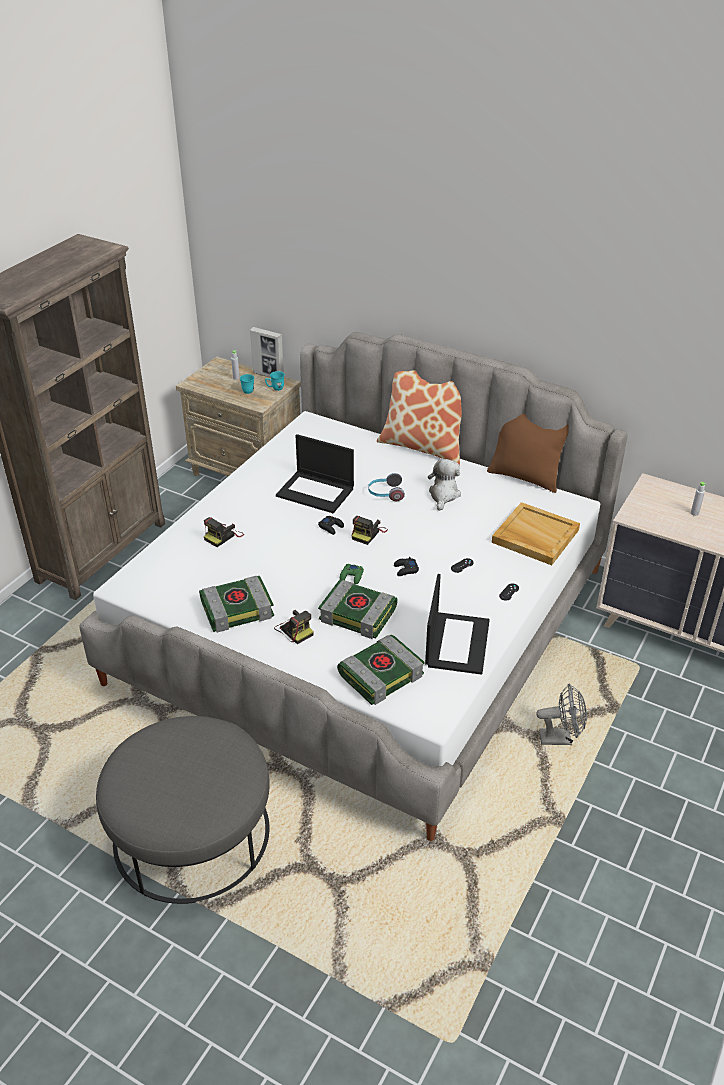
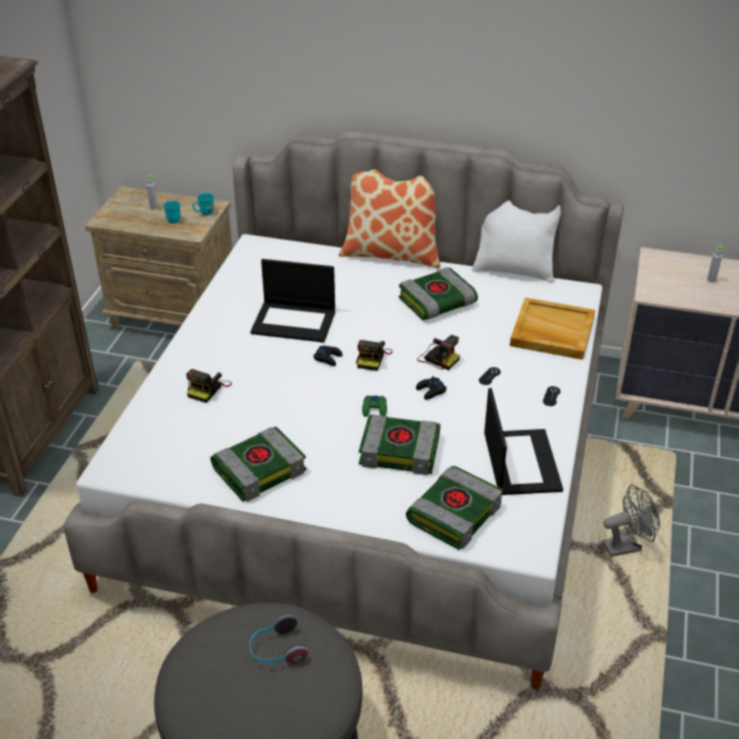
camera: 15 degrees left, 0 degrees up
(268, 375) = (190, 199): picture frame -> none
(294, 630) = (335, 481): camera -> camera (437, 358)
(385, 494) = (373, 311): headphones -> headphones (277, 650)
(443, 495) = (436, 303): plush toy -> book
(524, 477) = (513, 270): brown pillow -> white pillow

